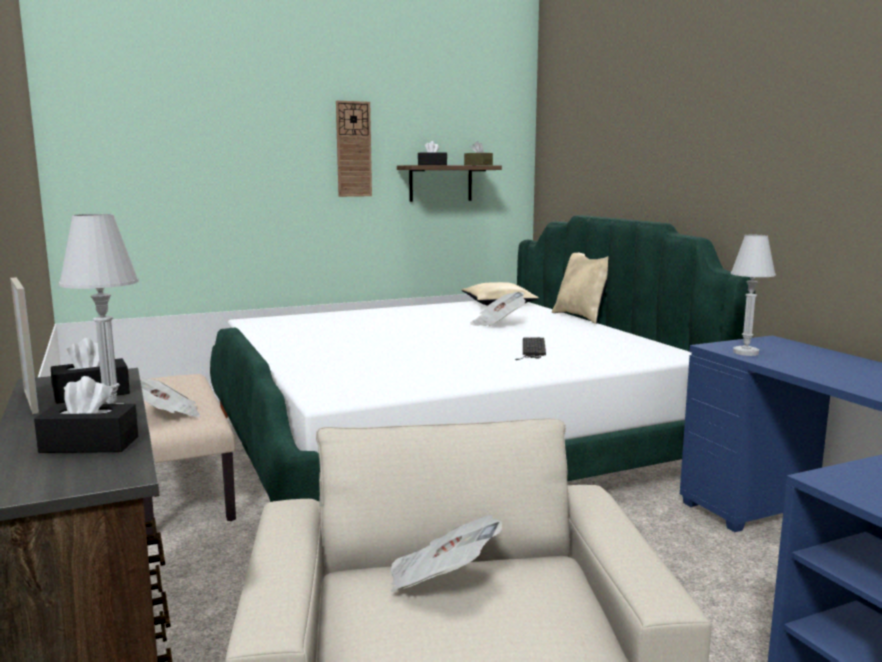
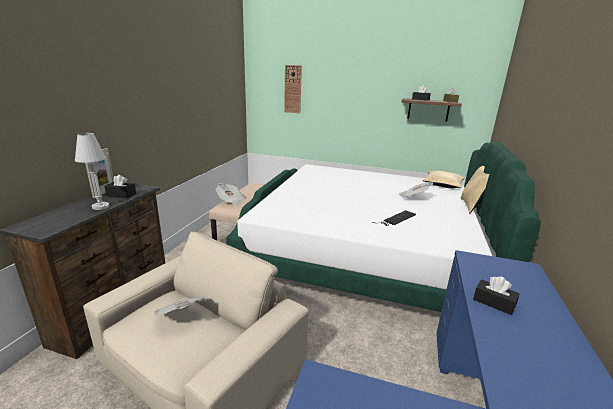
camera: 40 degrees right, 10 degrees up
(89, 444) = (70, 216): black tissue box -> black tissue box (493, 302)
(353, 149) = (379, 88): wall clock -> wall clock (293, 89)
(745, 353) = (478, 269): white table lamp -> none

